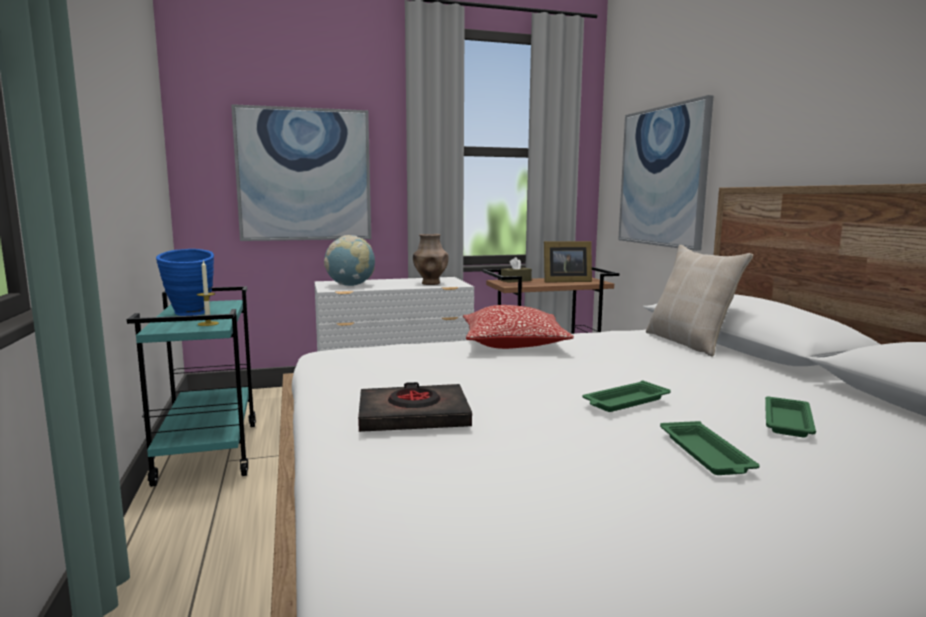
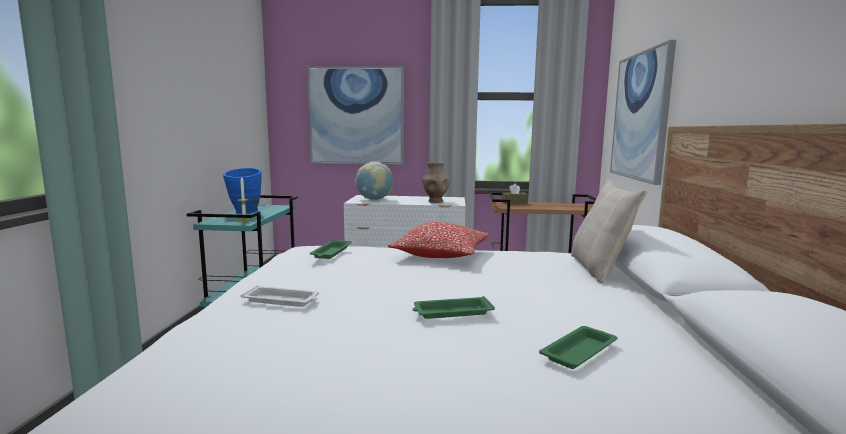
camera: 20 degrees right, 0 degrees up
(413, 416) = (282, 300): black book -> white tray
(564, 281) = (556, 206): picture frame -> none
(706, 455) = (452, 367): green tray -> green tray (331, 253)

